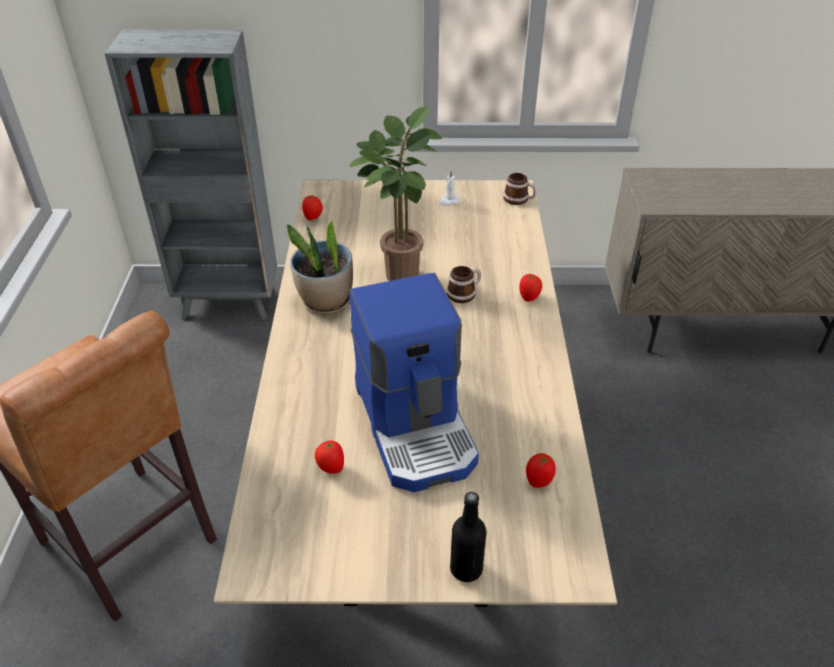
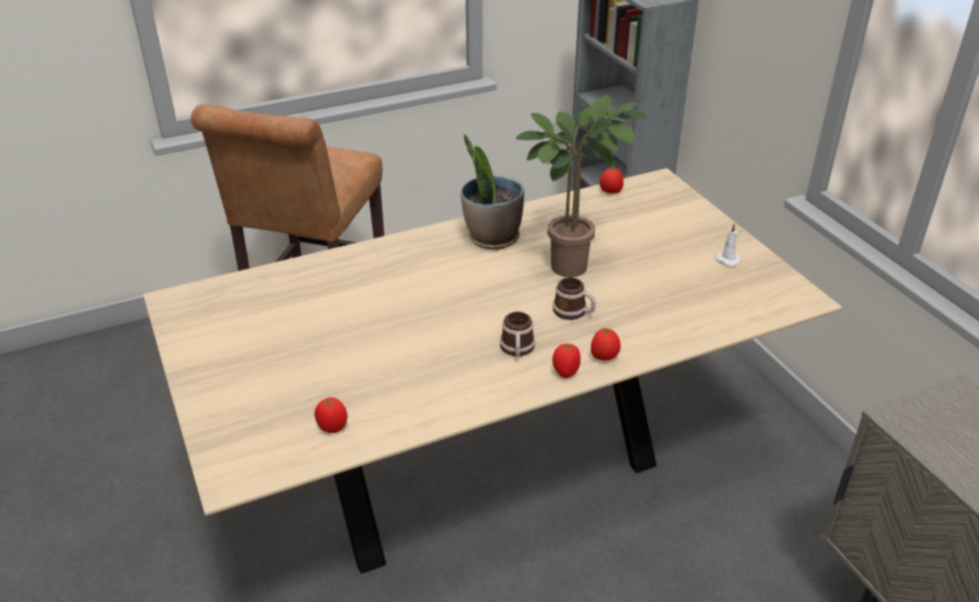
camera: 65 degrees right, 5 degrees down
(331, 468) = (289, 304): tomato -> tomato (565, 372)
(417, 426) = (363, 335): coffee machine -> none
(466, 569) = (211, 407): black bottle -> none
(519, 200) = (786, 306): mug -> mug (517, 350)

